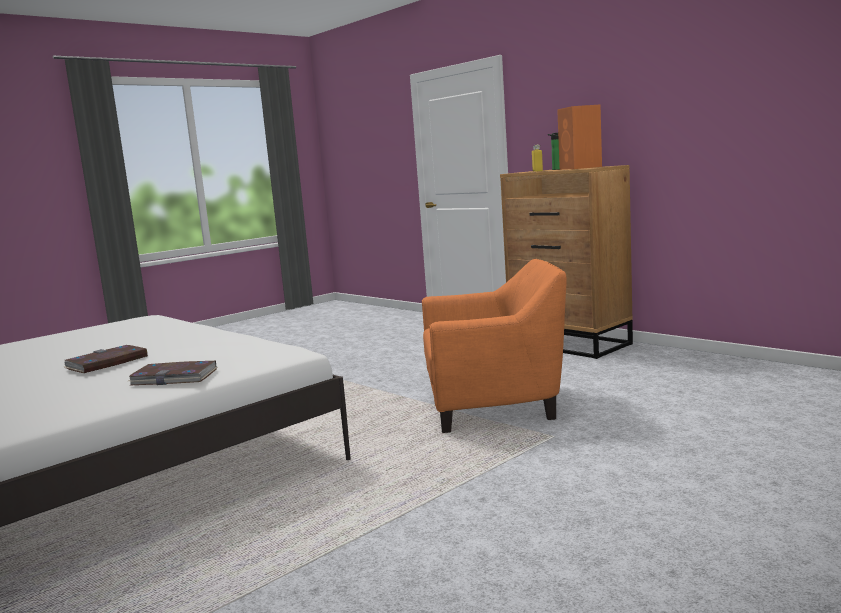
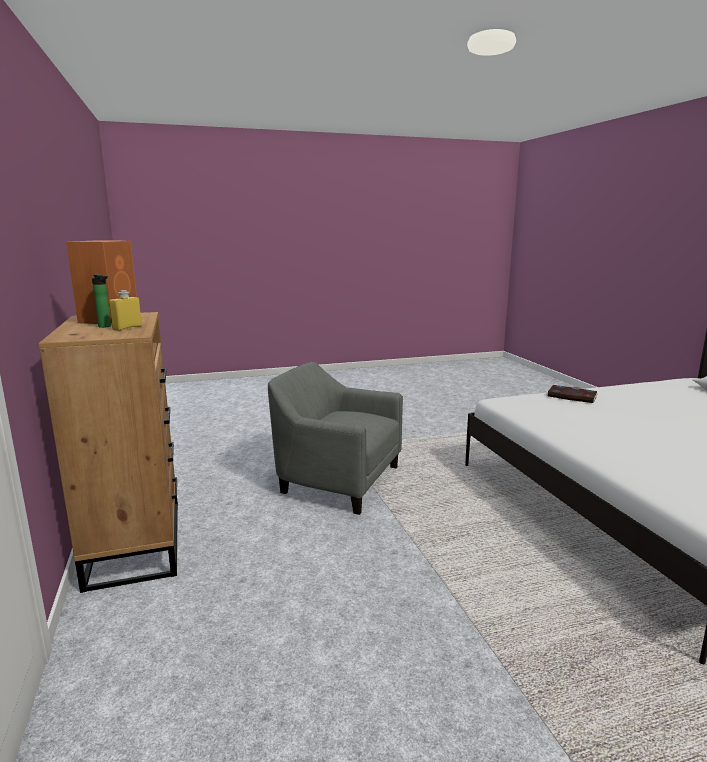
camera: 155 degrees left, 5 degrees up
(107, 363) = (639, 417): book -> none
(495, 404) = (336, 480): orange armchair -> grey armchair

